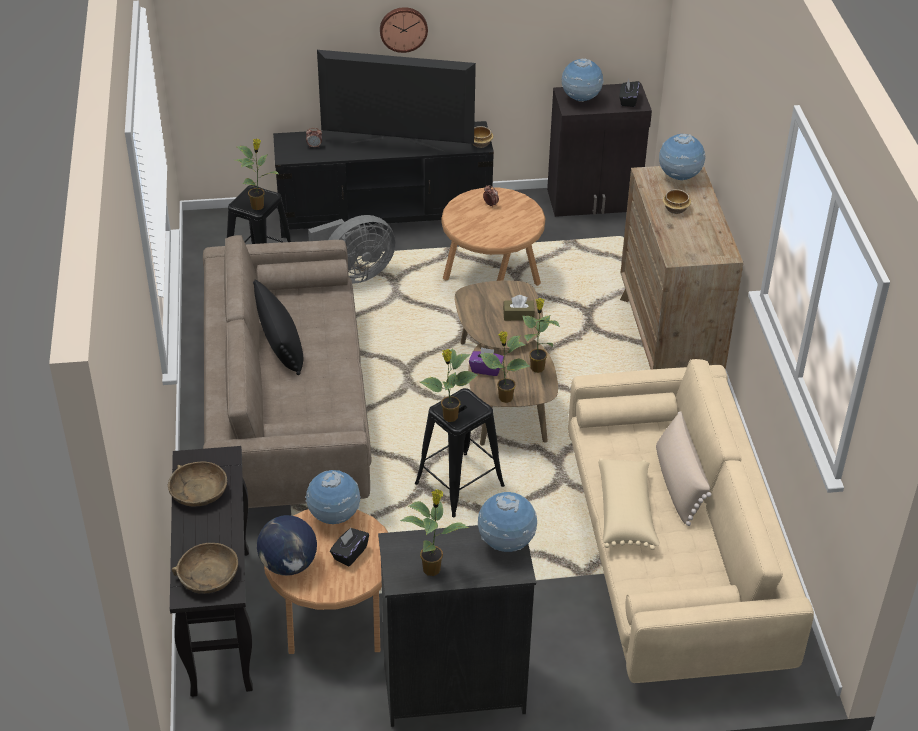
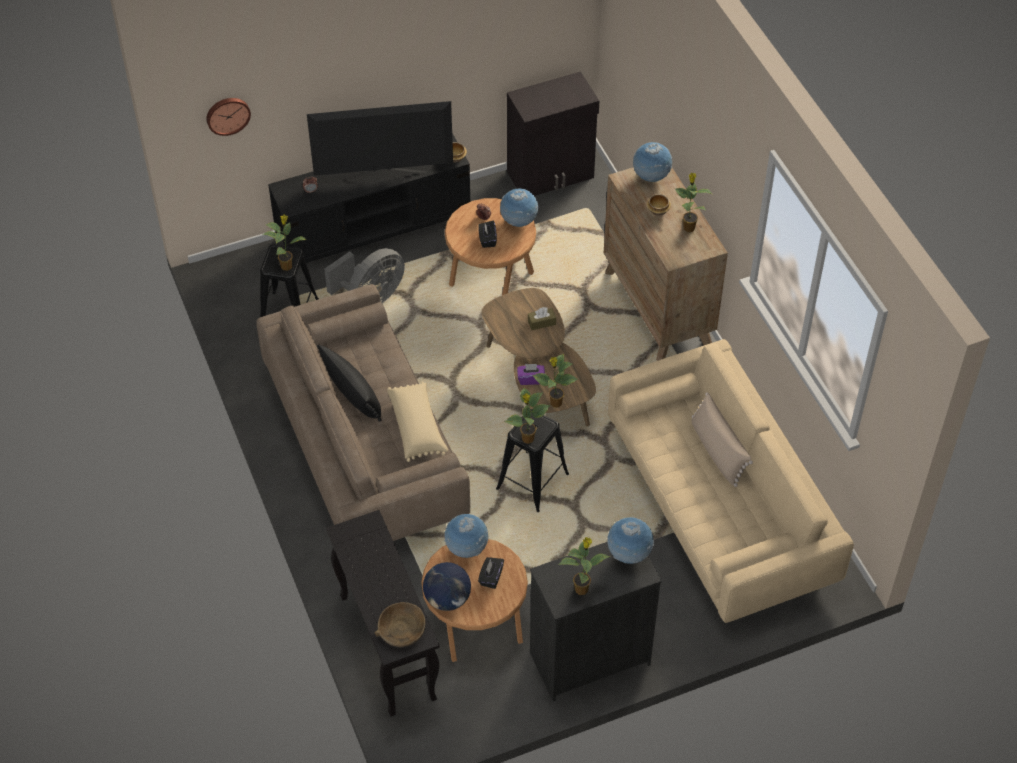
camera: 15 degrees left, 10 degrees up
(198, 491) = (362, 559): brown bowl -> none
(403, 28) = (375, 76): wall clock -> wall clock (227, 115)
(537, 367) = (571, 367): potted plant -> potted plant (688, 227)
(580, 100) = (535, 101): globe -> globe (519, 222)
(626, 513) = (685, 486): beige pillow -> beige pillow (417, 427)
(628, 100) = (576, 94): black tissue box -> black tissue box (487, 240)

